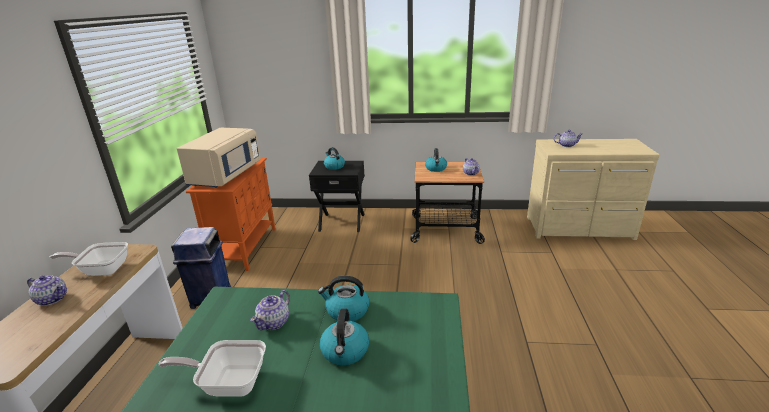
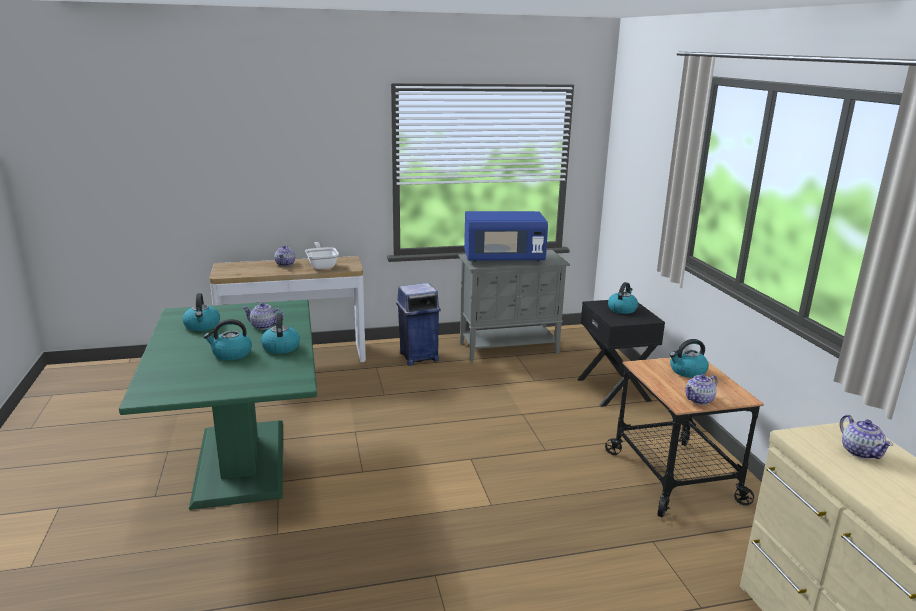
camera: 70 degrees right, 5 degrees down
(225, 176) = (503, 259): beige microwave -> blue microwave
(229, 383) = (202, 326): frying pan -> kettle
(245, 247) = (509, 348): orange cabinet -> grey cabinet

